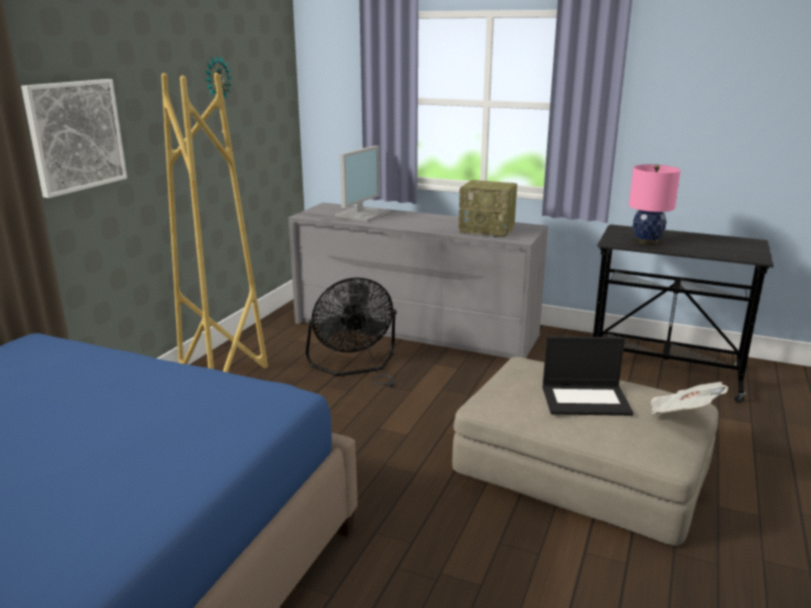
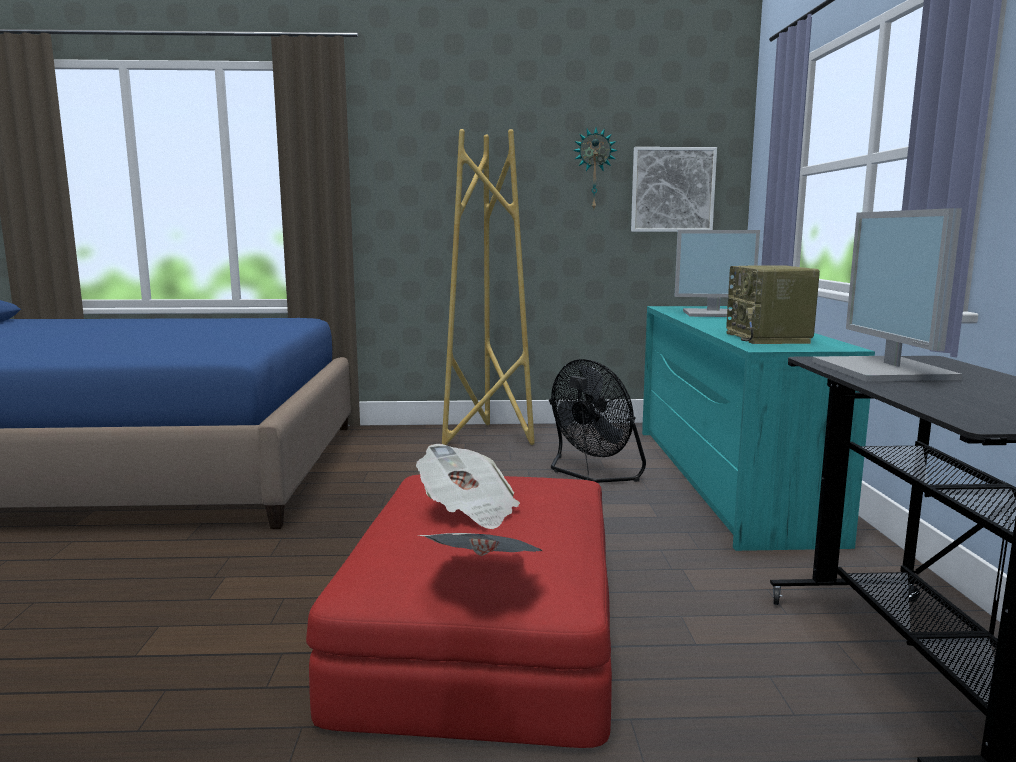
camera: 65 degrees right, 10 degrees down
(76, 136) = (409, 184): picture -> picture (672, 190)
(415, 328) = (726, 479): grey dresser -> turquoise dresser
(581, 465) = (485, 628): beige ottoman -> red ottoman
(586, 399) = (469, 511): laptop -> newspaper
(647, 241) = (885, 370): pink table lamp -> monitor

